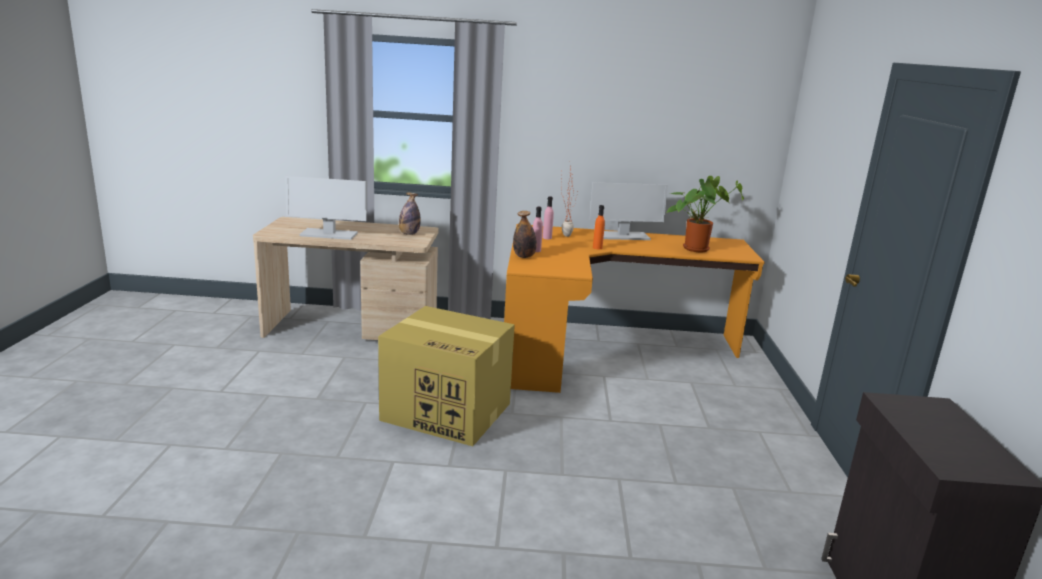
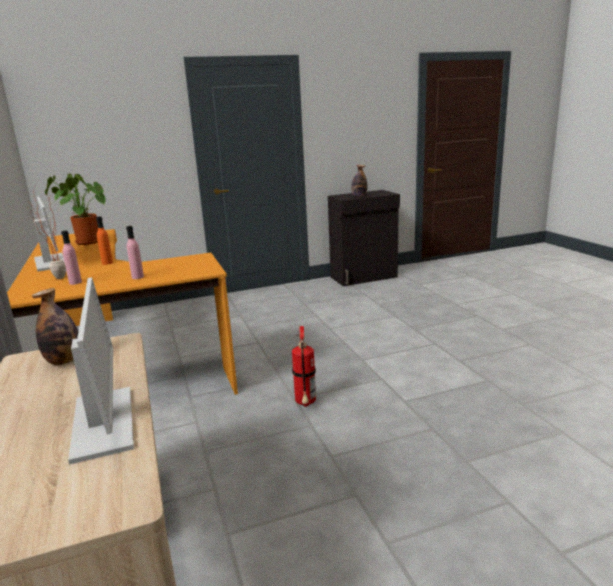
camera: 110 degrees left, 0 degrees up
(448, 412) = (305, 404): cardboard box -> fire extinguisher
(524, 256) = (166, 276): bottle -> bottle (359, 197)

